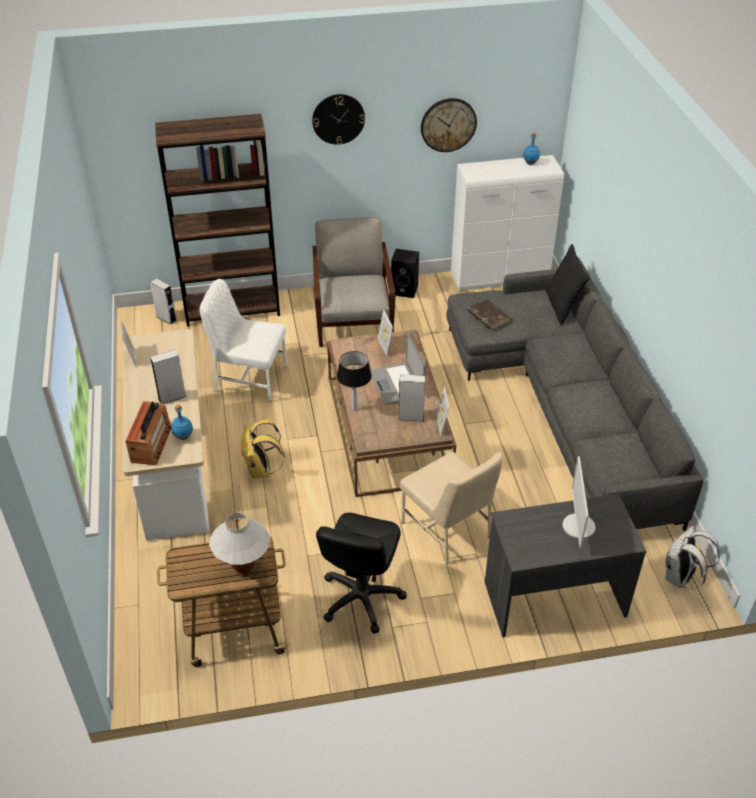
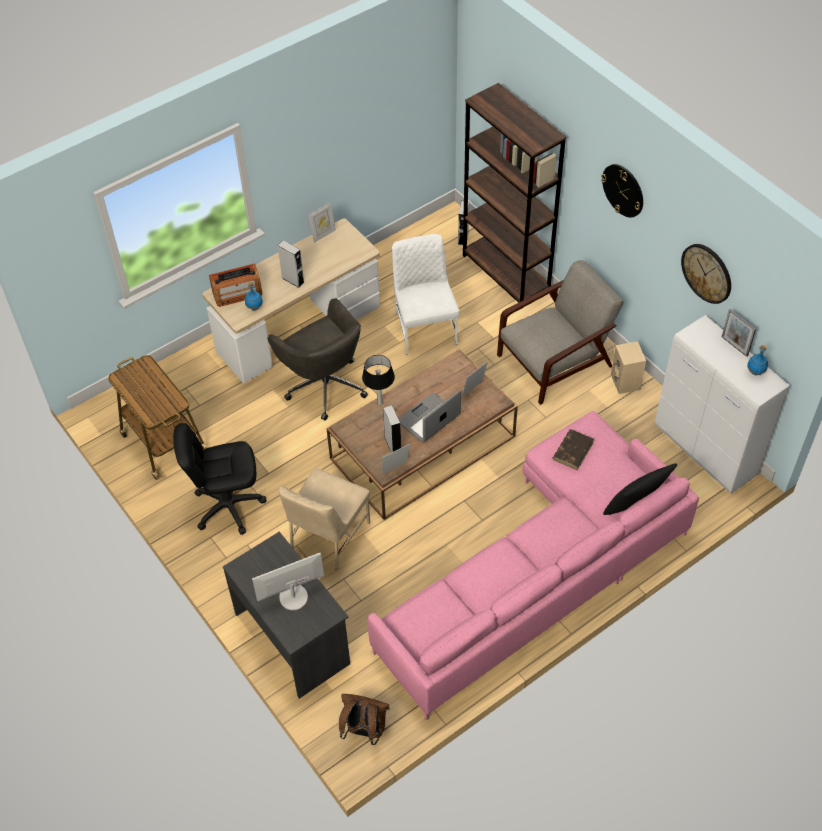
camera: 65 degrees right, 10 degrees up
(244, 570) = (150, 404): white table lamp -> none
(261, 470) = (324, 385): yellow backpack -> grey office chair
(405, 290) = (626, 382): black speaker -> beige speaker
(498, 163) = (734, 346): none -> picture frame
(564, 405) = (539, 571): grey sofa -> pink sofa
(680, 578) = (364, 730): white backpack -> brown backpack

